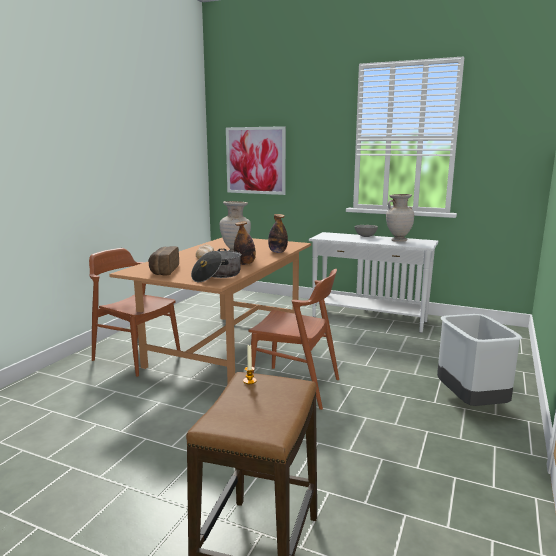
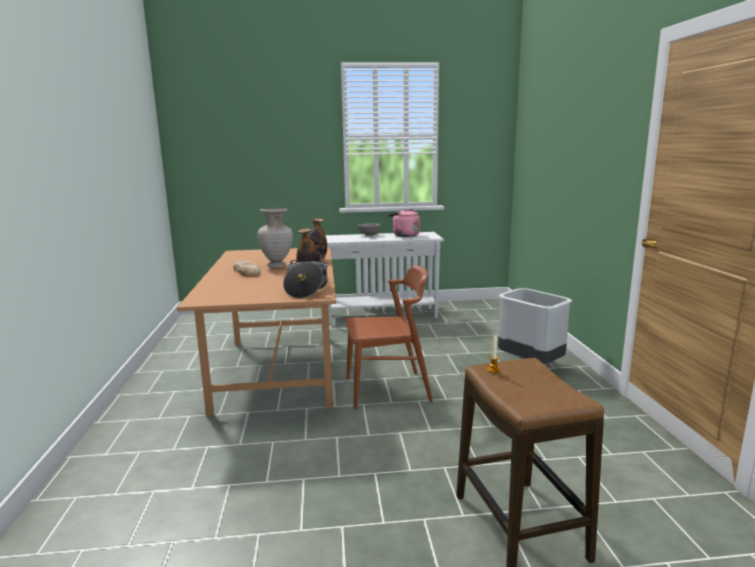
camera: 30 degrees left, 0 degrees up
(136, 357) = (186, 406): brown chair -> none
(163, 270) = (236, 293): bread -> none
(255, 160) = (229, 163): picture -> none
(398, 240) = (404, 235): beige vase -> pink kettle

